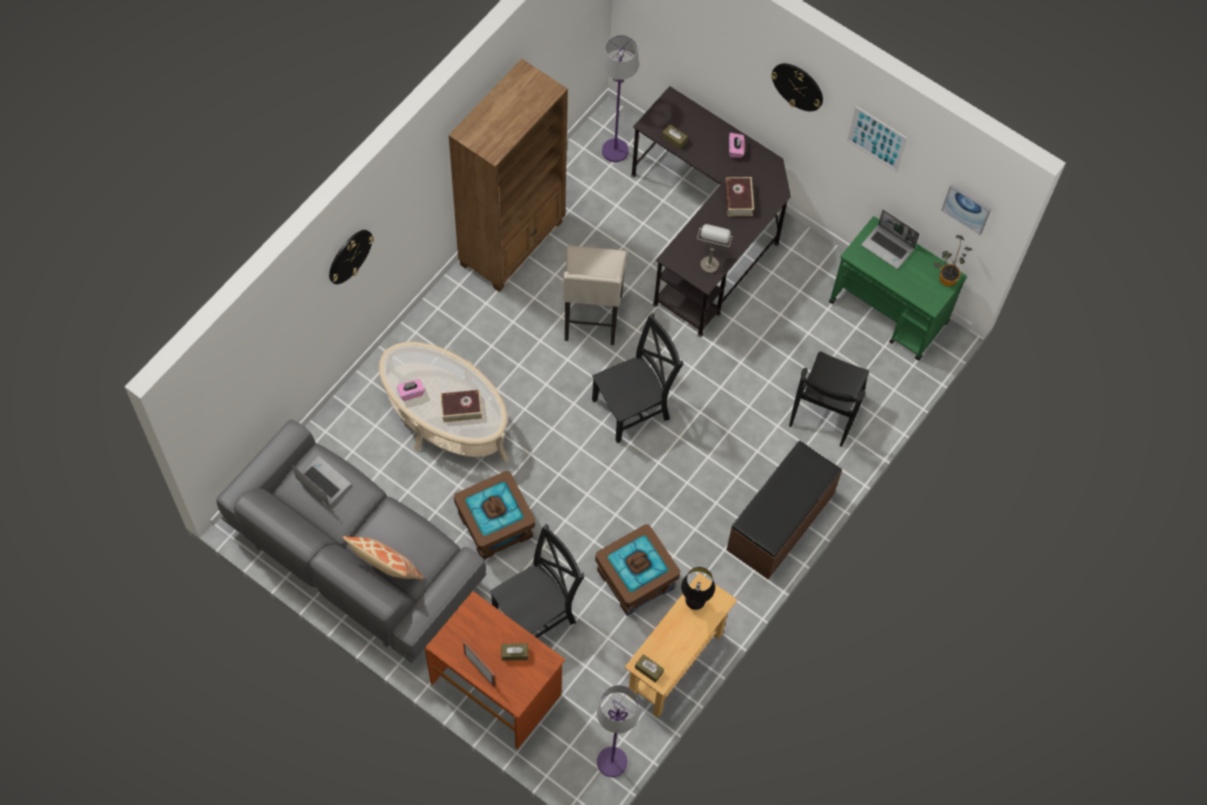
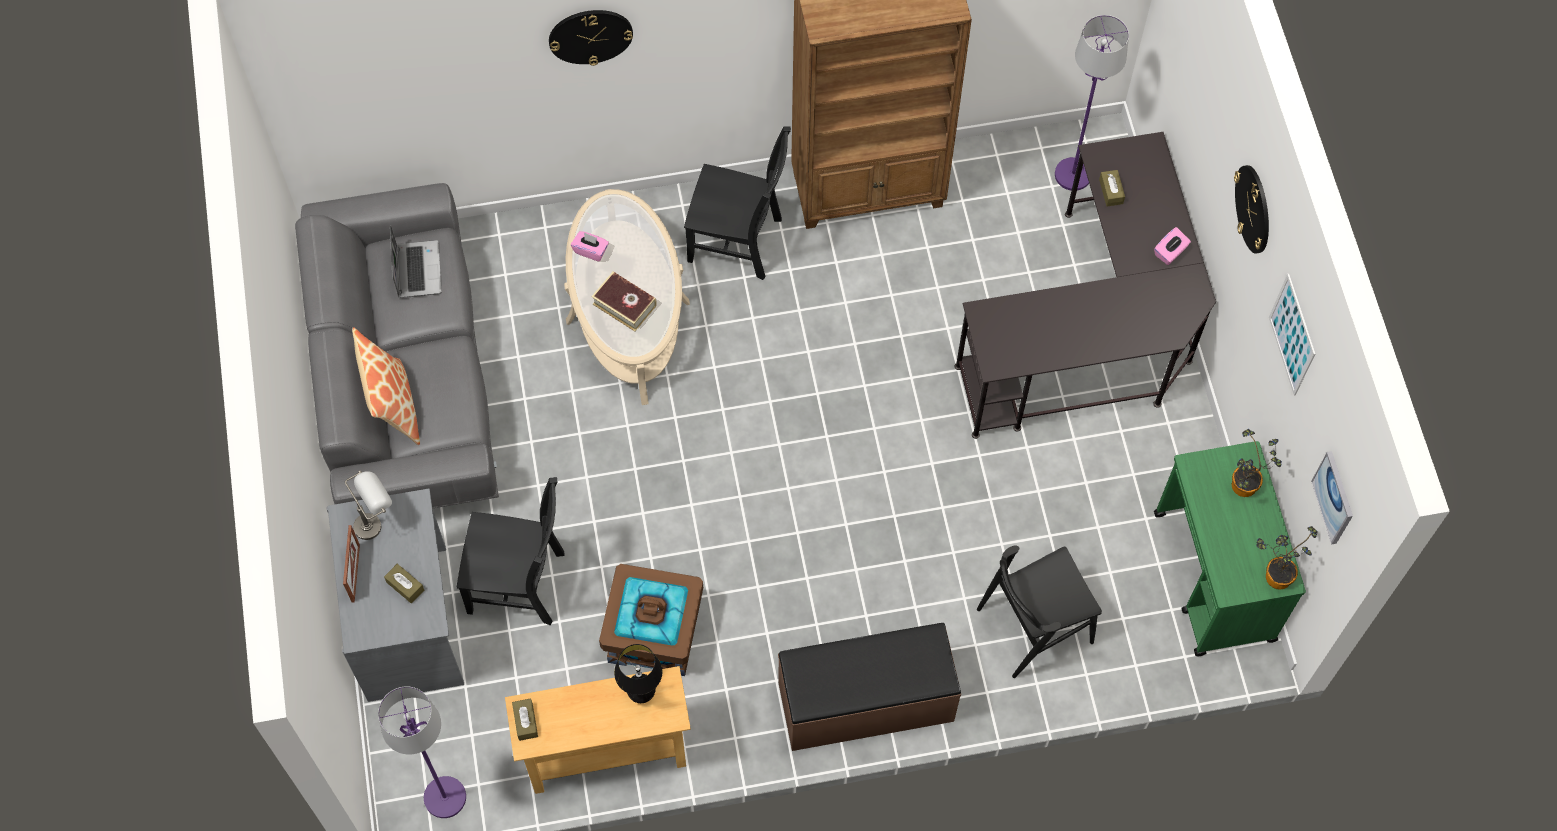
camera: 45 degrees right, 0 degrees up
(494, 525) = (568, 459): brown storage box -> none
(497, 688) = (409, 623): brown desk -> grey desk
(592, 320) = (874, 330): beige stool -> none
(634, 408) = (828, 455): black chair -> black chair (739, 241)
(710, 259) = (1023, 348): grey table lamp -> grey table lamp (375, 521)
(738, 199) = (1119, 308): book -> none
(888, 247) = (1241, 488): laptop -> potted plant

